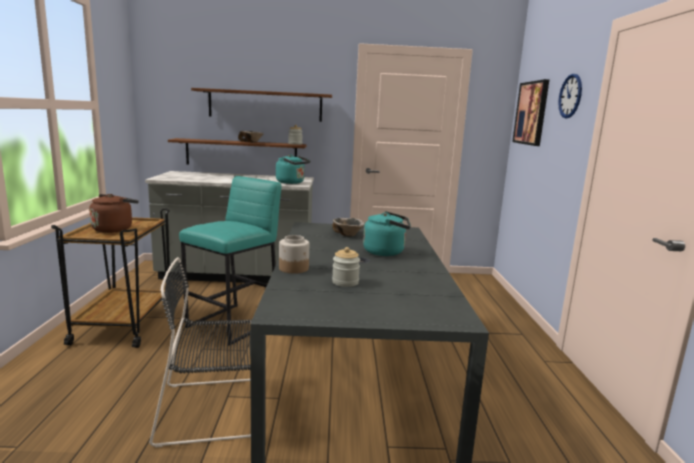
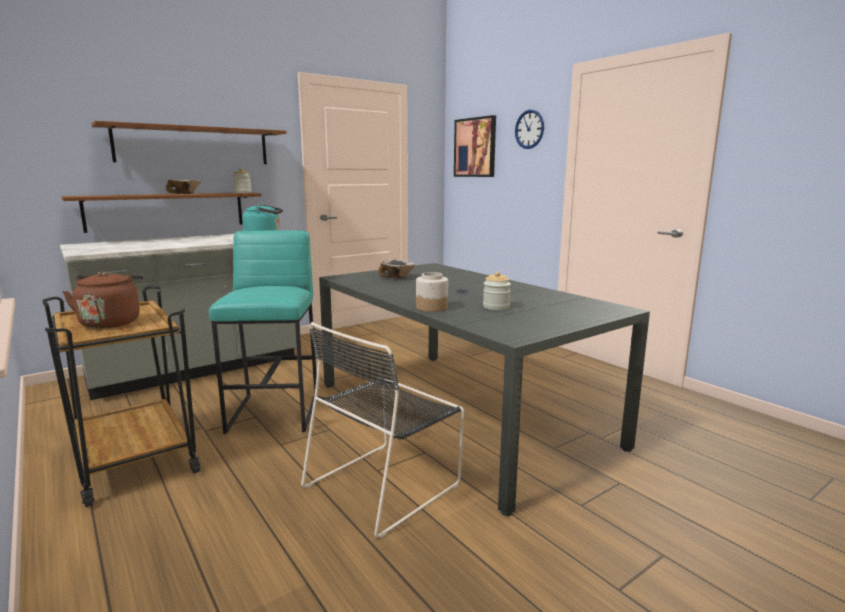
camera: 35 degrees left, 0 degrees up
(386, 252) = (463, 282): turquoise kettle -> none

